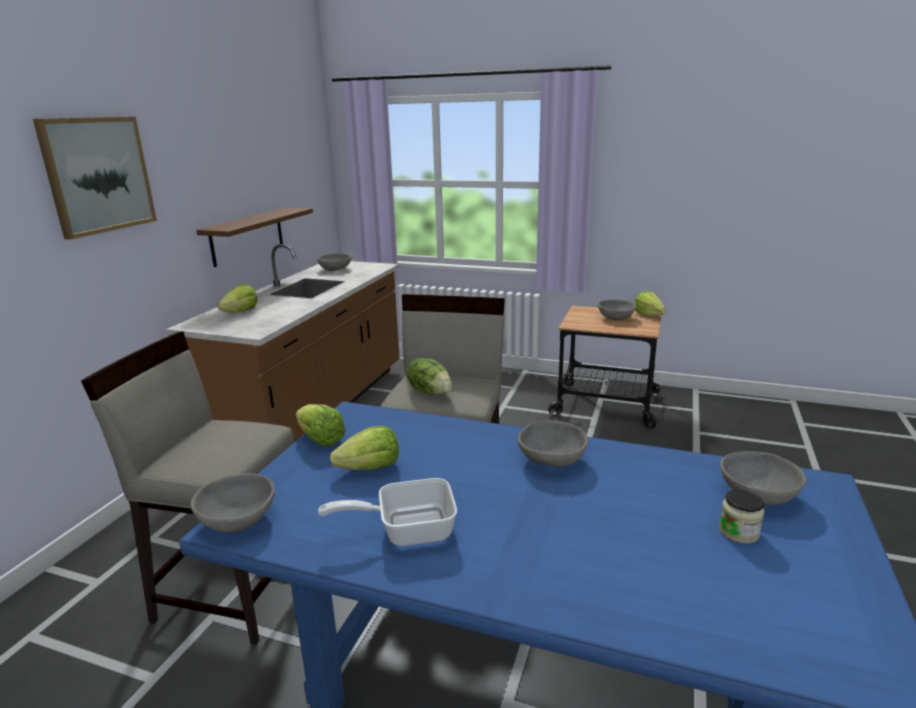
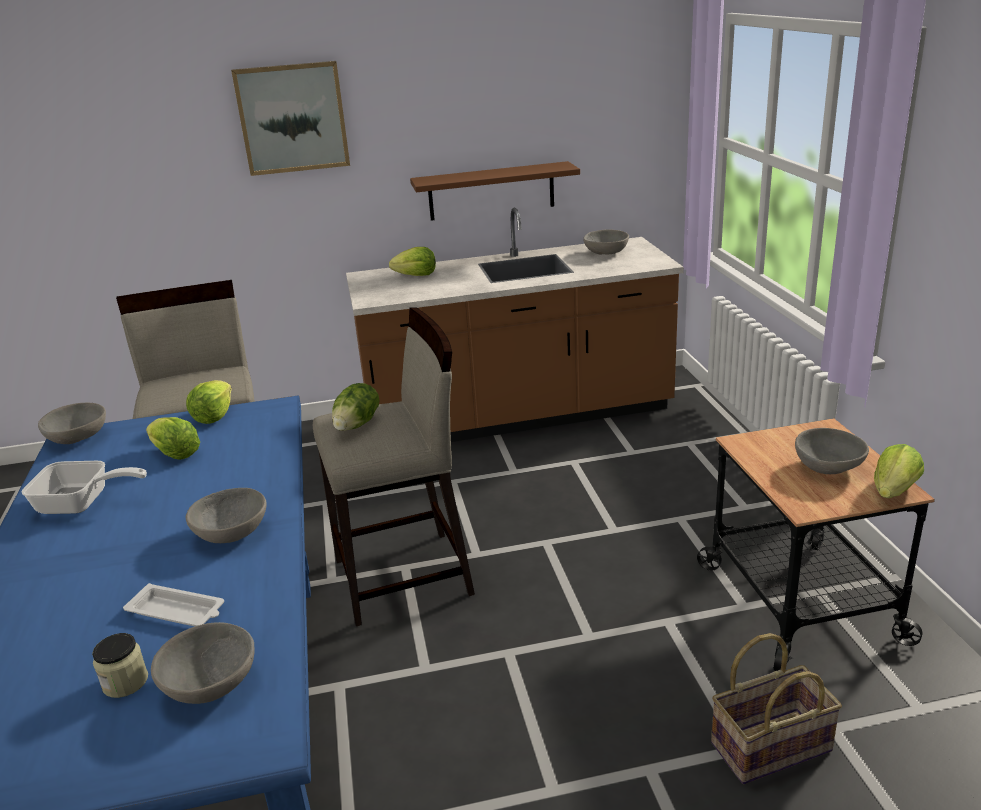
camera: 60 degrees right, 5 degrees up
(406, 530) = (82, 503): frying pan -> frying pan turned 135 degrees clockwise
(652, 498) = (177, 612): none -> white tray
(698, 450) = (770, 745): none -> basket

